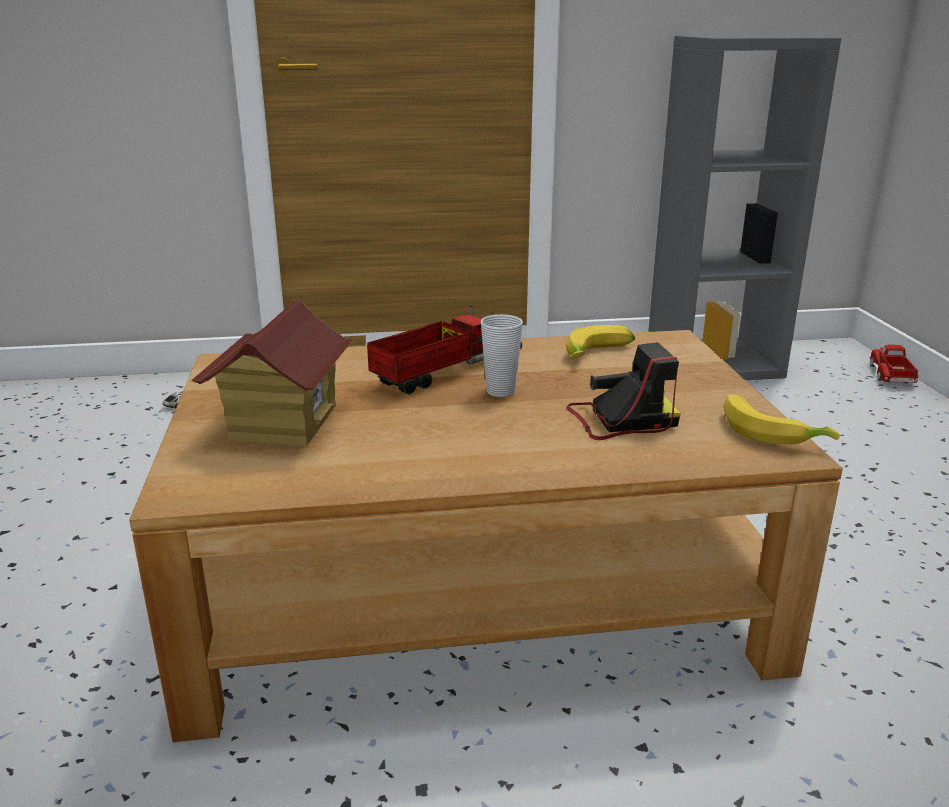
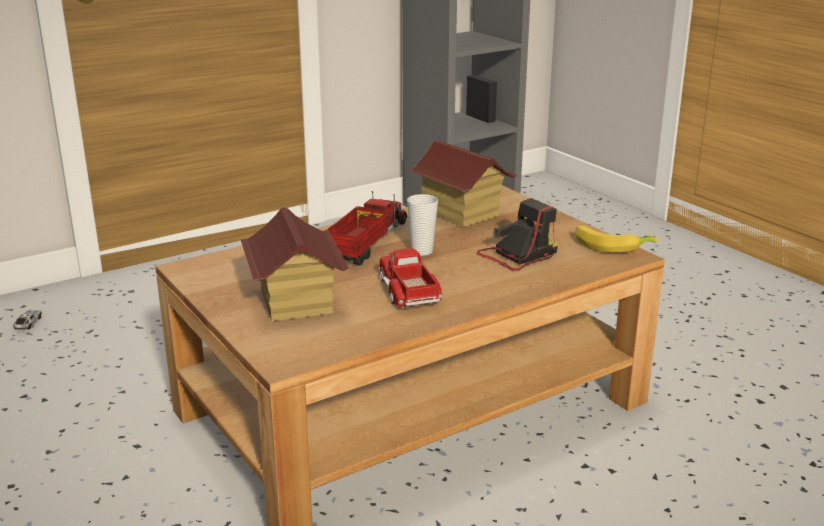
camera: 25 degrees left, 0 degrees up
(599, 355) = (460, 213): banana -> toy house
(890, 375) = (587, 195): toy truck -> toy truck (408, 291)

